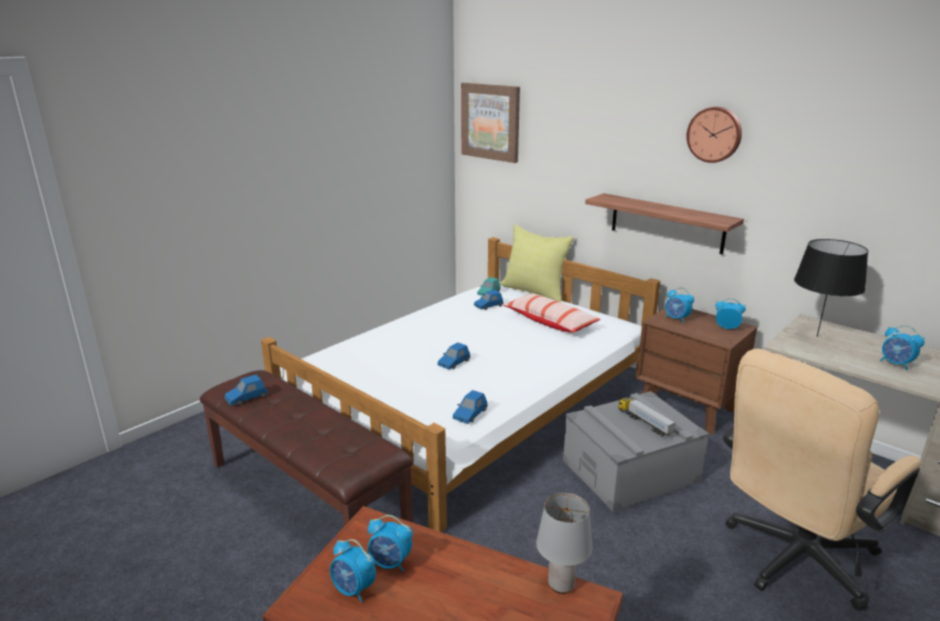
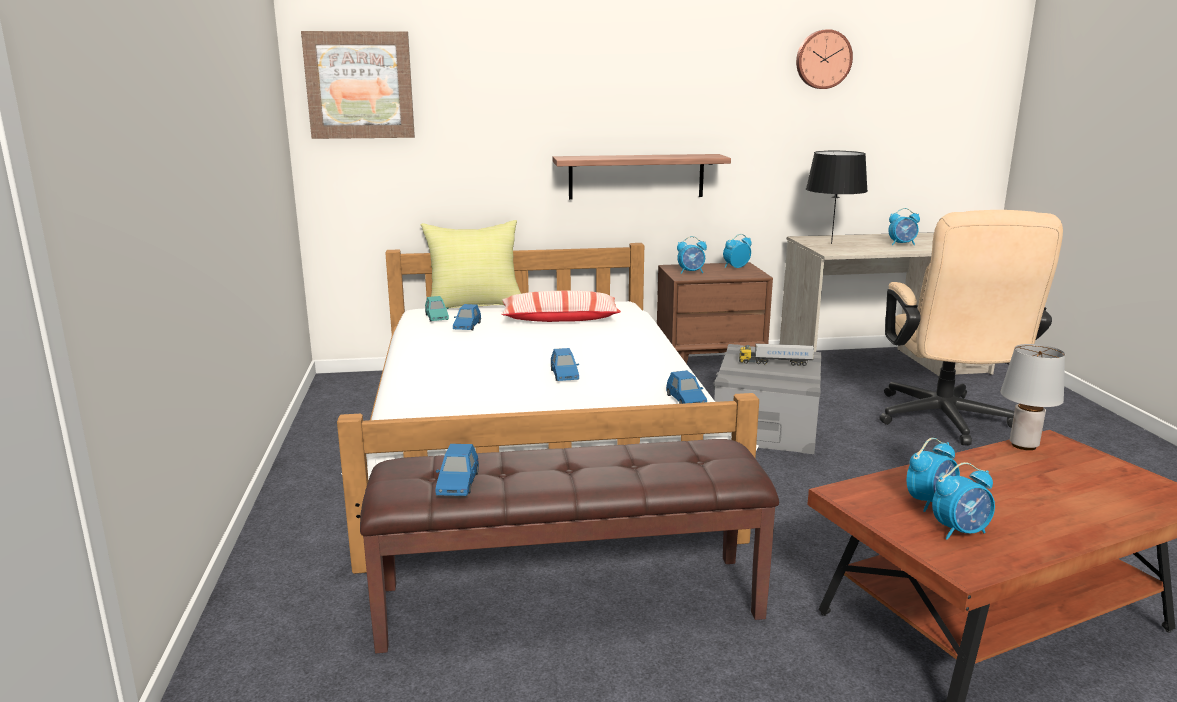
camera: 50 degrees left, 5 degrees down
(714, 134) = (679, 68): wall clock -> wall clock (823, 59)

